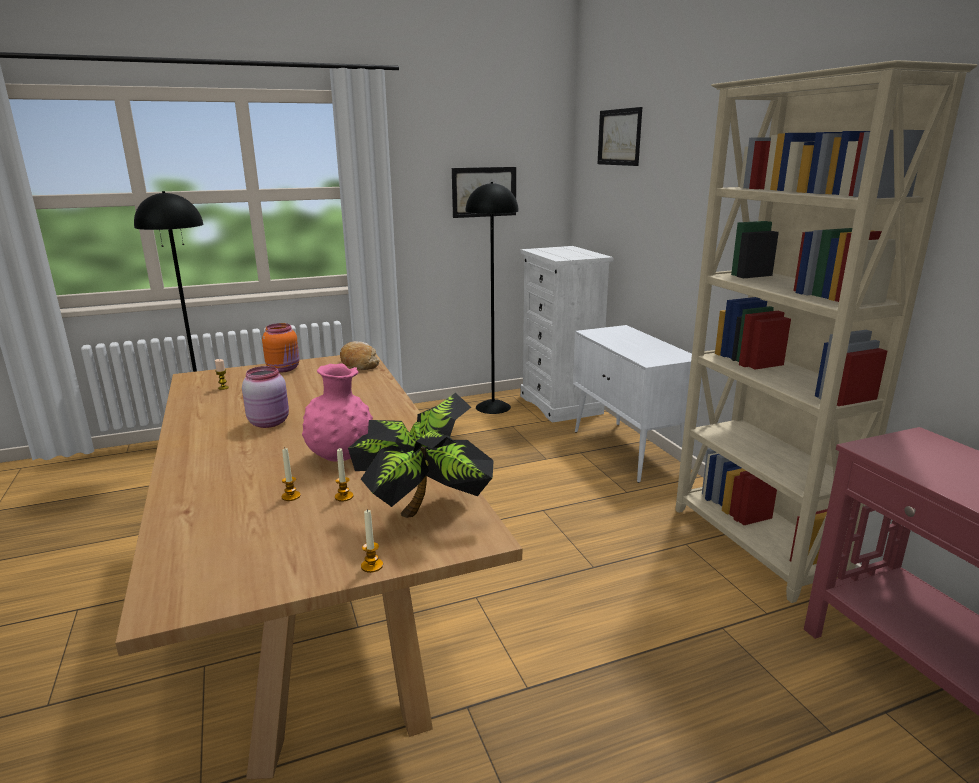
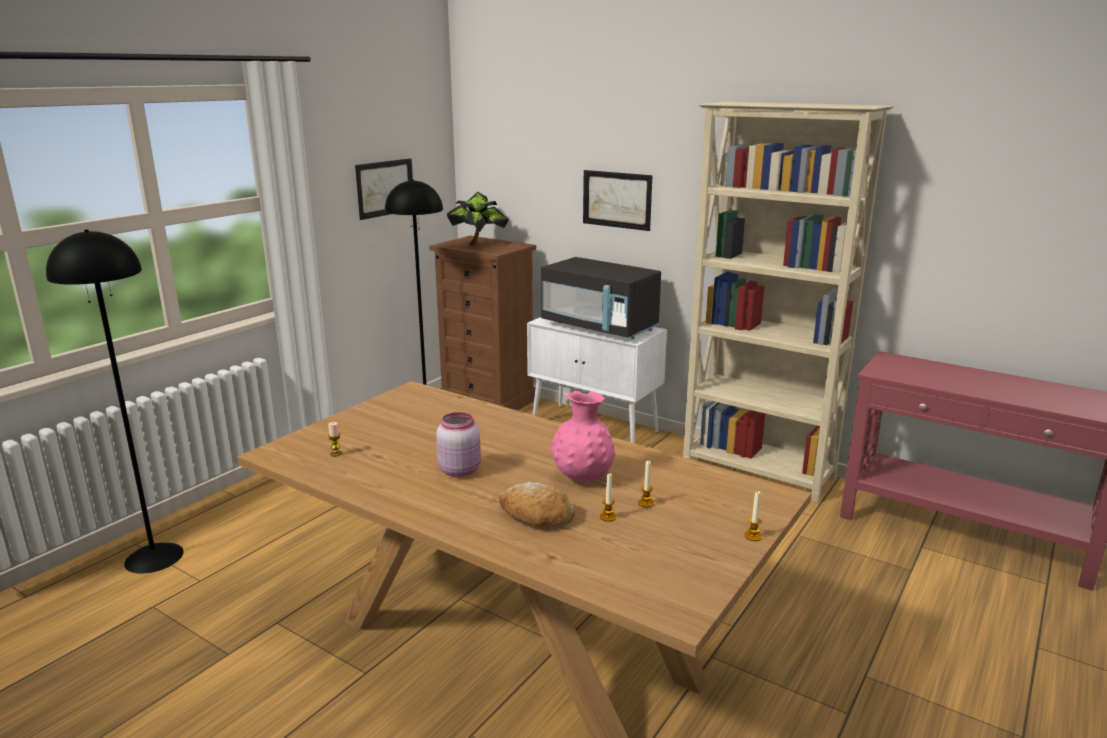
camera: 35 degrees left, 0 degrees up
(284, 369) = (358, 419): orange jar -> none
(358, 364) = (424, 396): bread -> bread (536, 516)
(425, 513) = (720, 493): potted plant -> potted plant (478, 244)
(561, 404) = (488, 400): white dresser -> brown dresser
(619, 137) = (528, 128): picture -> picture (617, 199)
(636, 345) = (599, 327): none -> black microwave

